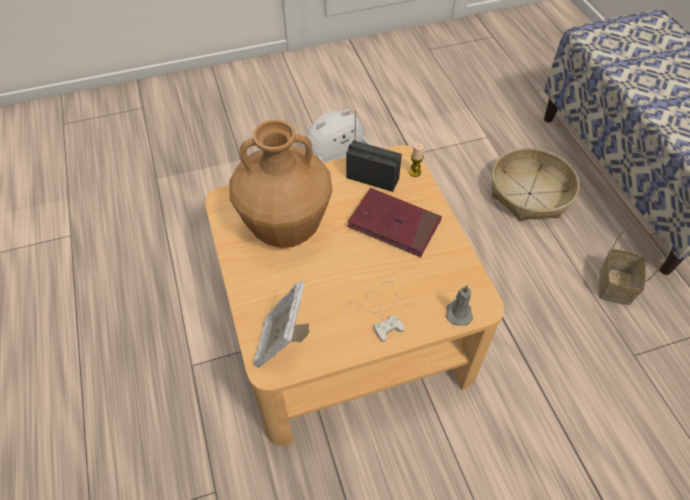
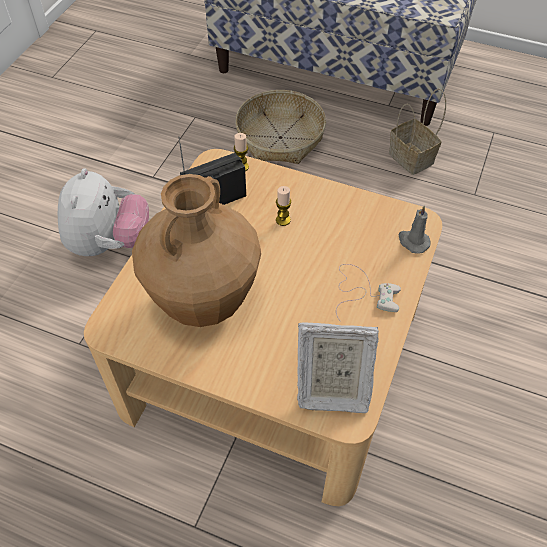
camera: 50 degrees left, 0 degrees up
(282, 343) = (331, 389): picture frame -> picture frame turned 45 degrees counterclockwise
(394, 224) = (283, 220): red book -> candle

